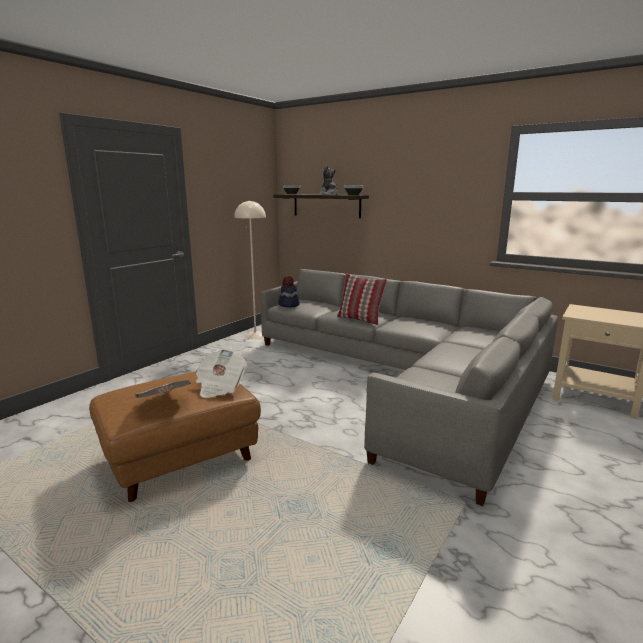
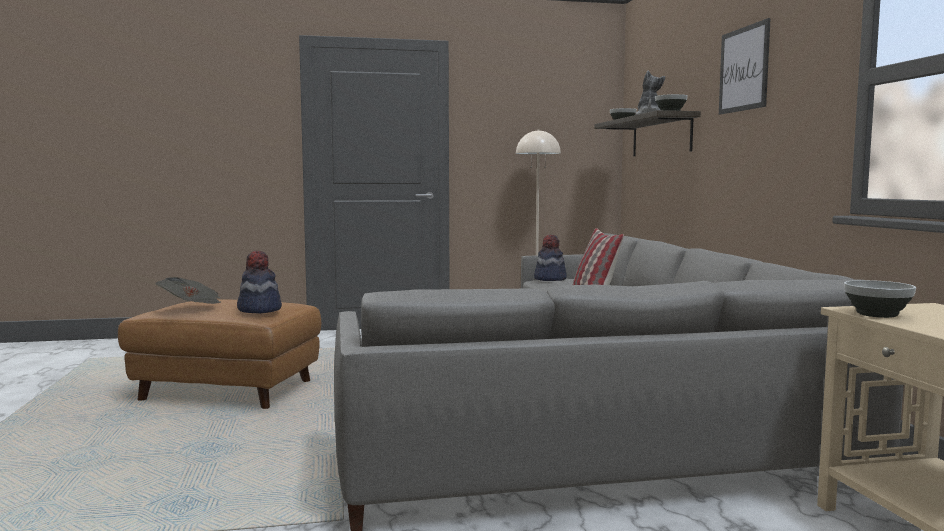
camera: 45 degrees right, 10 degrees down
(220, 386) = (259, 310): newspaper -> hat
(410, 176) = (744, 69): none -> picture
(588, 317) = (876, 314): none -> bowl

